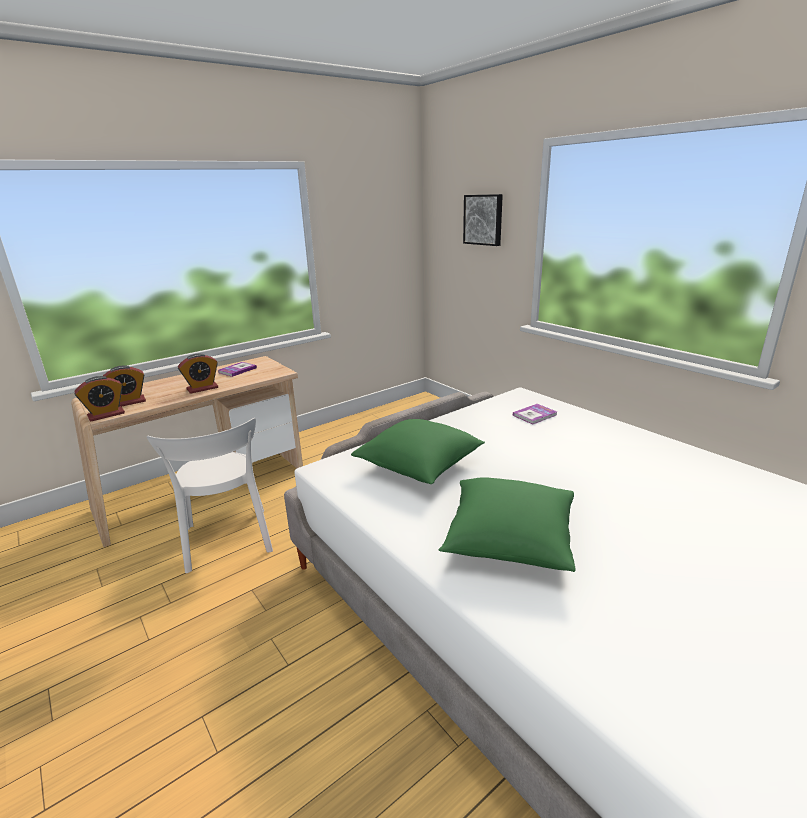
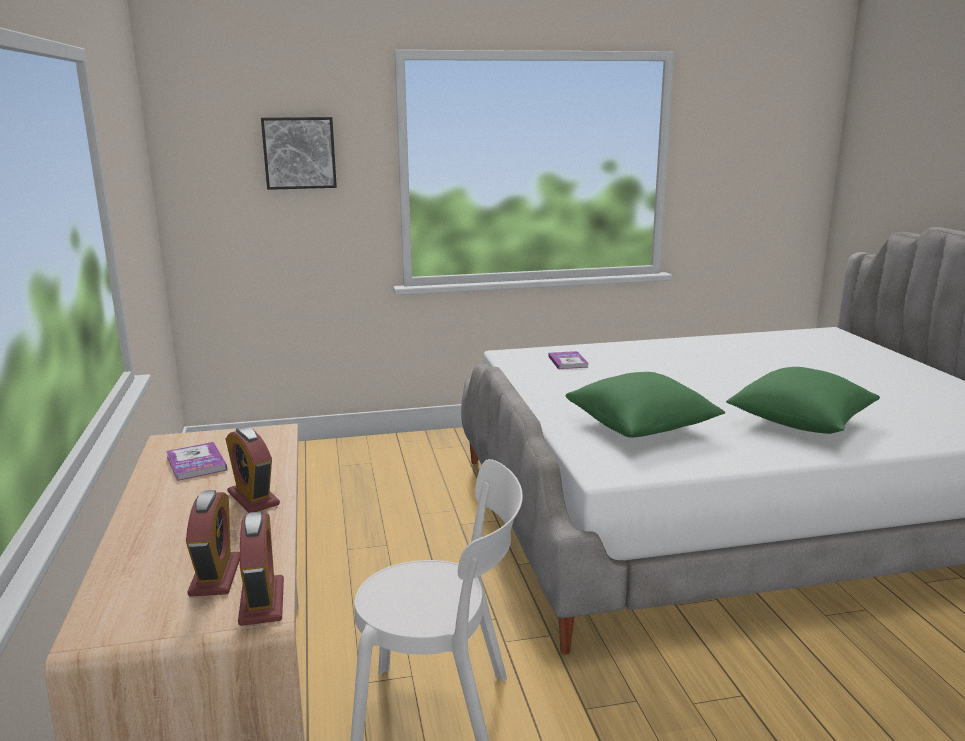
camera: 65 degrees left, 5 degrees down
(202, 388) = (253, 498): alarm clock -> alarm clock turned 150 degrees clockwise

